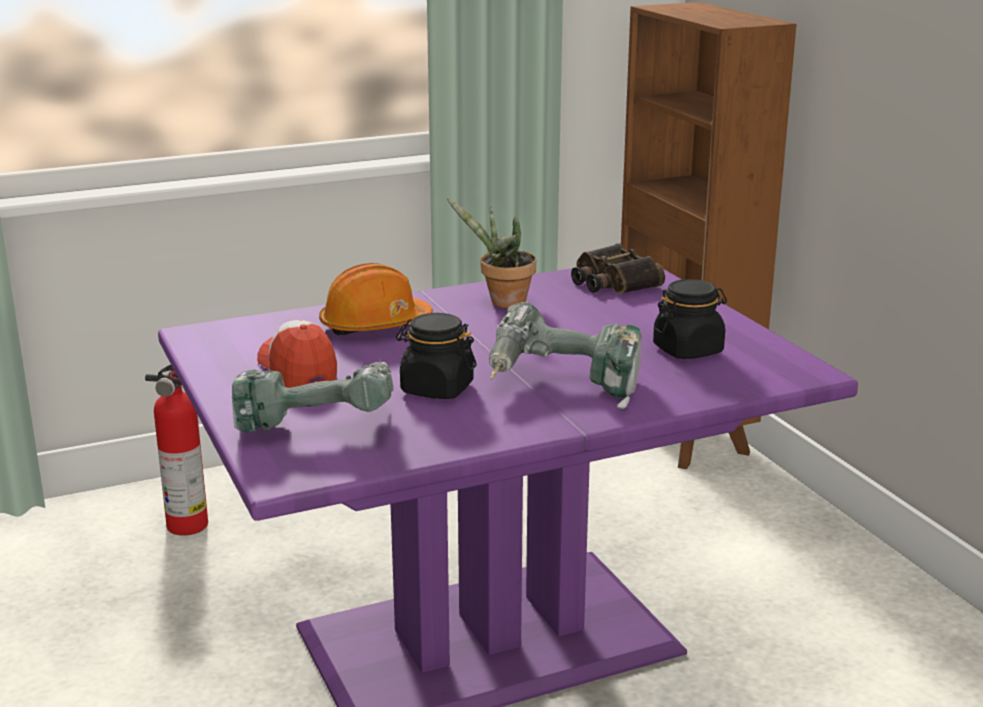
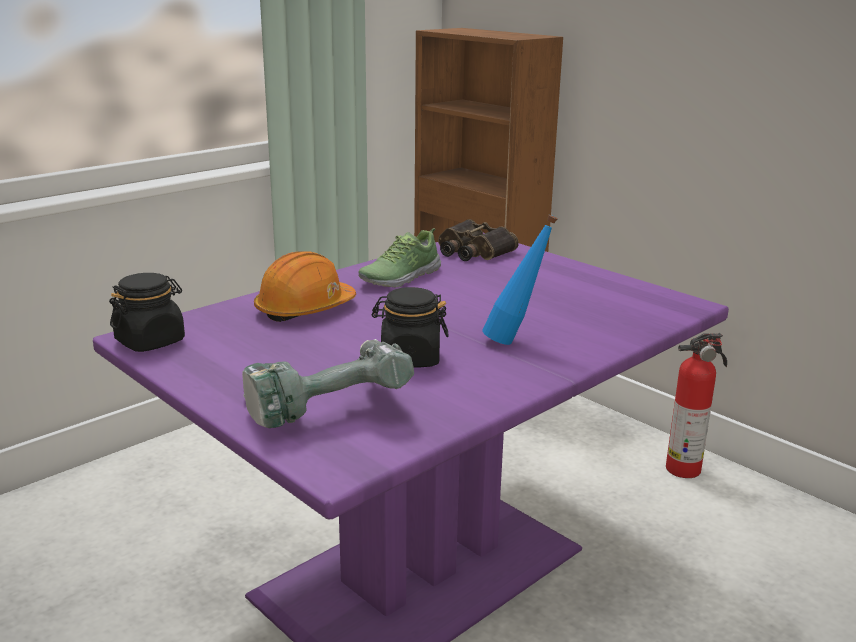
camera: 20 degrees left, 0 degrees up
(190, 525) = (96, 519): fire extinguisher -> fire extinguisher (685, 468)
(297, 369) = (265, 358): cap -> none
(502, 303) = (399, 277): potted plant -> shoe
(563, 386) = (515, 341): power drill -> blue bottle
(688, 350) = (584, 298): black jar -> black jar (150, 341)

